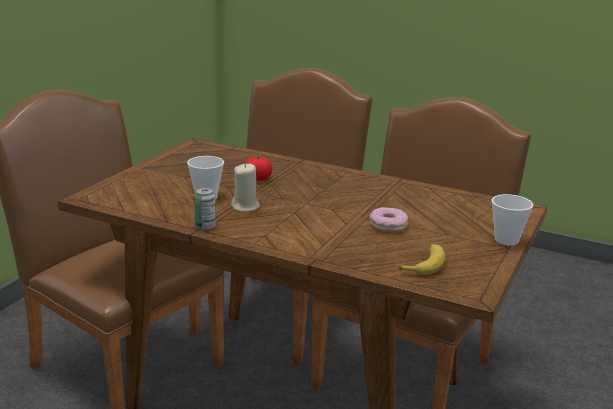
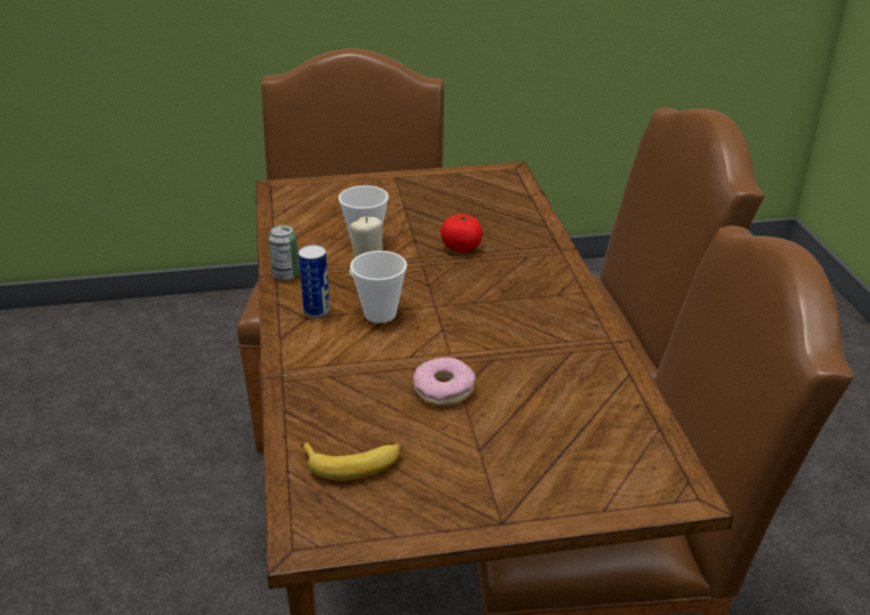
camera: 55 degrees right, 10 degrees up
(262, 231) = (316, 311): none -> can
(506, 240) = (527, 512): cup -> cup (380, 314)

